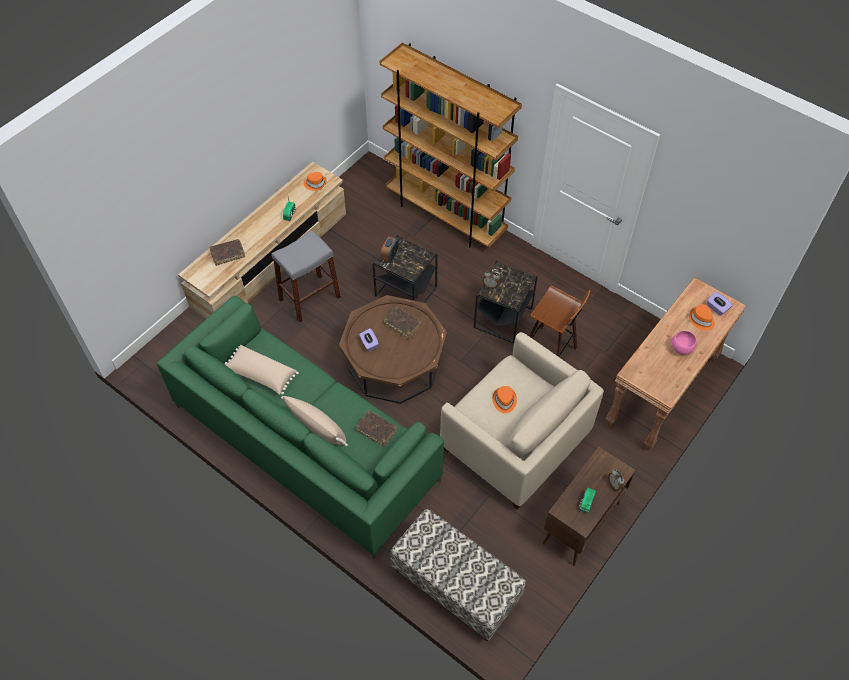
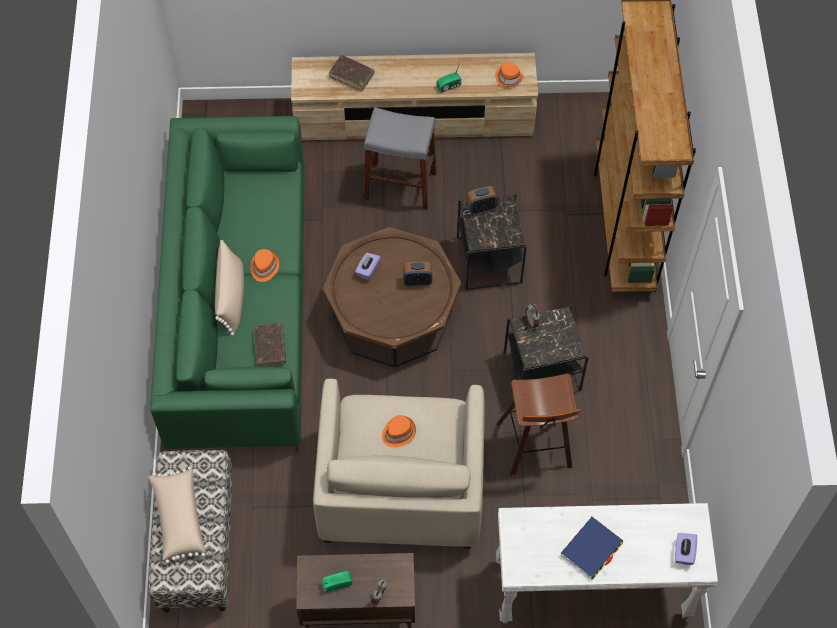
camera: 50 degrees right, 5 degrees up
(260, 375) = (245, 208): beige pillow -> beige pillow (178, 518)
(402, 324) = (417, 281): brown book -> alarm clock
(662, 392) = (591, 591): brown console table -> white console table
(680, 348) = (591, 549): pink bowl -> blue book
(701, 319) = (651, 546): orange hat -> orange hat (264, 267)

